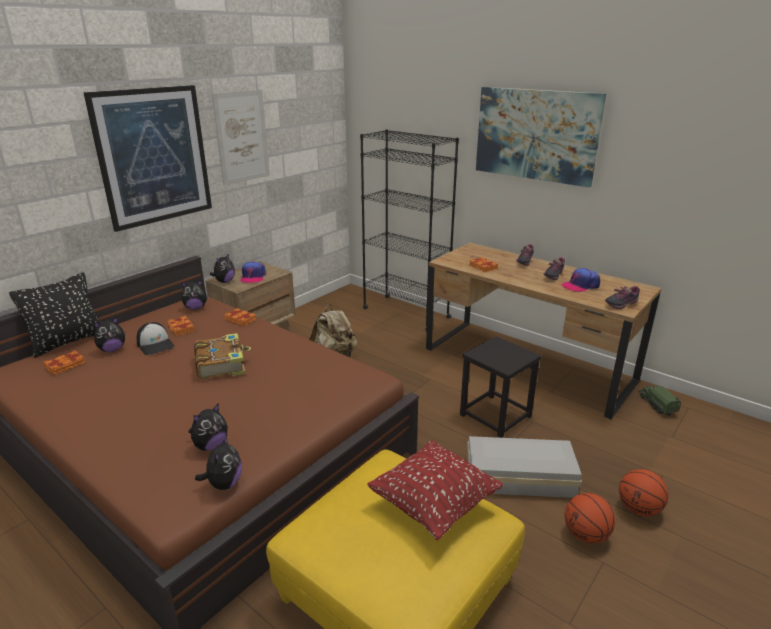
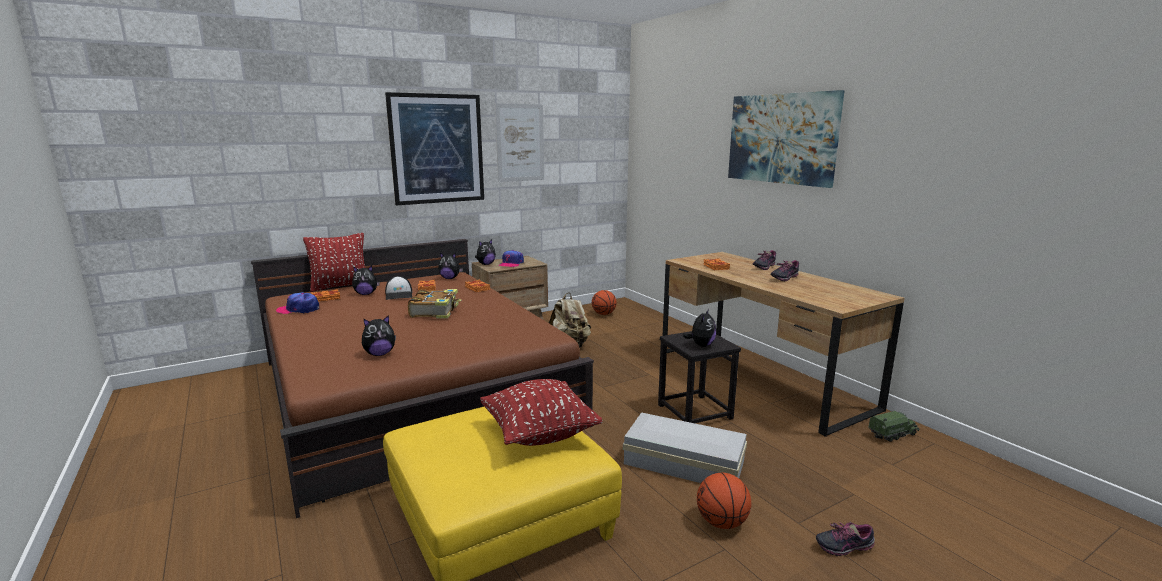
camera: 20 degrees right, 10 degrees down
(68, 342) = (340, 287): black pillow -> red pillow
(224, 483) = (368, 376): plush toy -> plush toy (701, 345)
(405, 313) = (662, 323): black bookcase -> none
(580, 285) = (807, 287): cap -> cap (299, 309)
(620, 305) = (838, 303): shoe -> shoe (843, 547)
(638, 509) = (801, 515): basketball -> basketball (604, 314)
(656, 405) = (893, 434): toy truck -> toy truck turned 60 degrees clockwise

